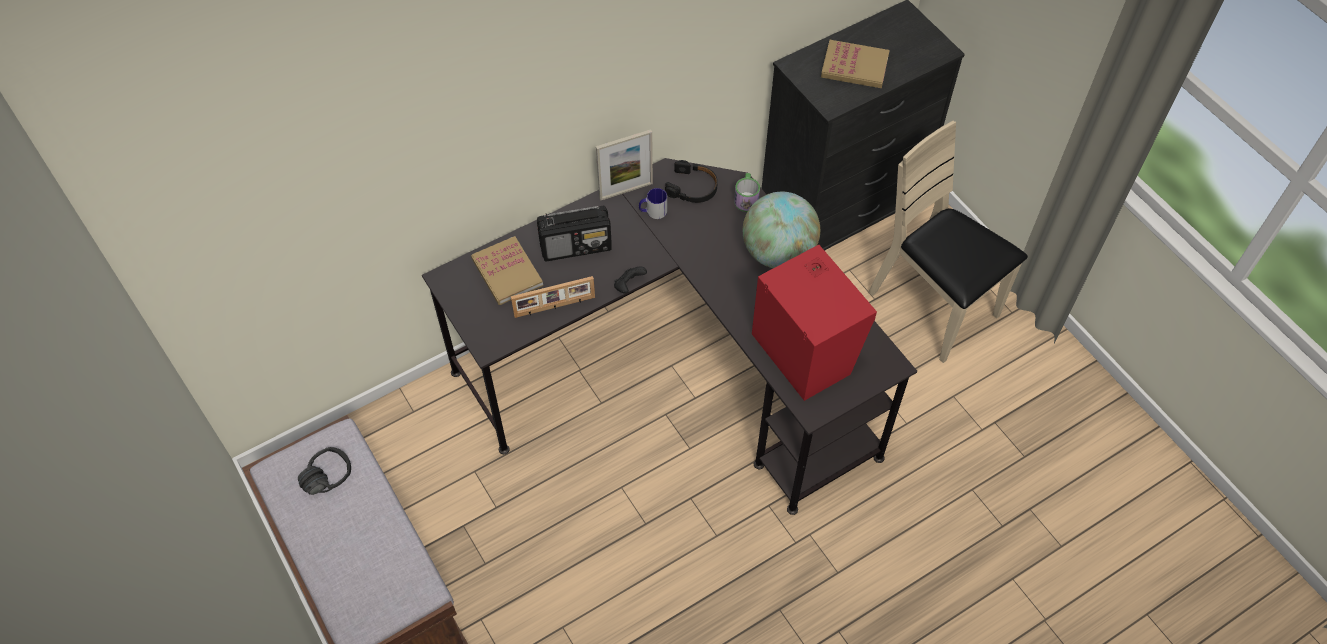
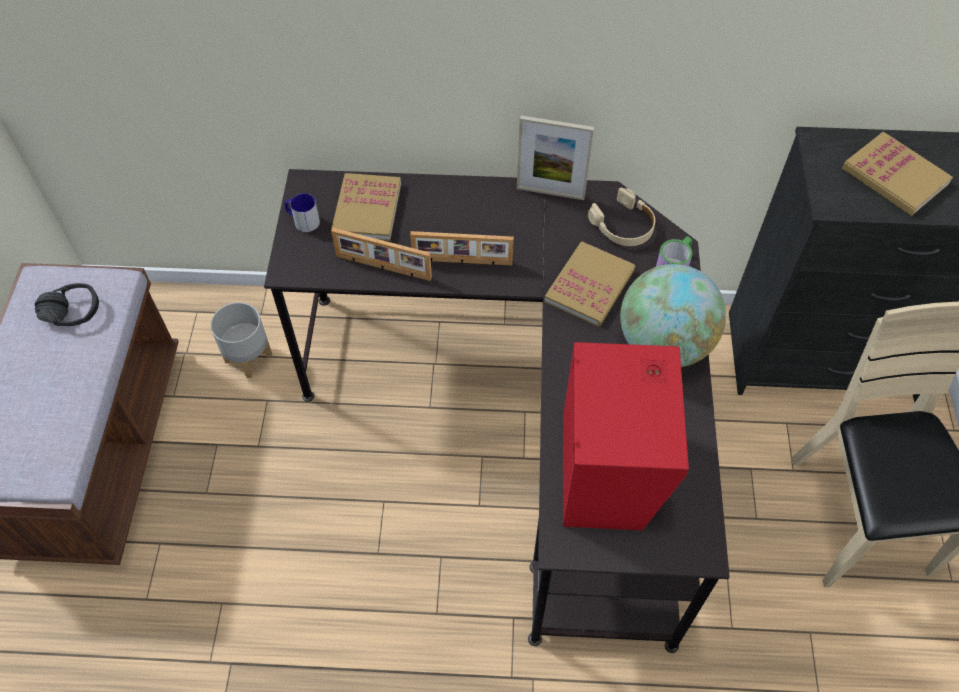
camera: 35 degrees right, 0 degrees up
(432, 449) = (249, 357): none -> grey planter
(576, 246) = (455, 221): radio -> none
(606, 272) = (462, 262): none -> picture frame
(628, 286) = (474, 288): black game controller -> none
(653, 211) = (561, 227): mug -> mug (302, 221)
(692, 187) = (623, 225): black headphones -> beige headphones
(703, 241) = (589, 286): none -> book

